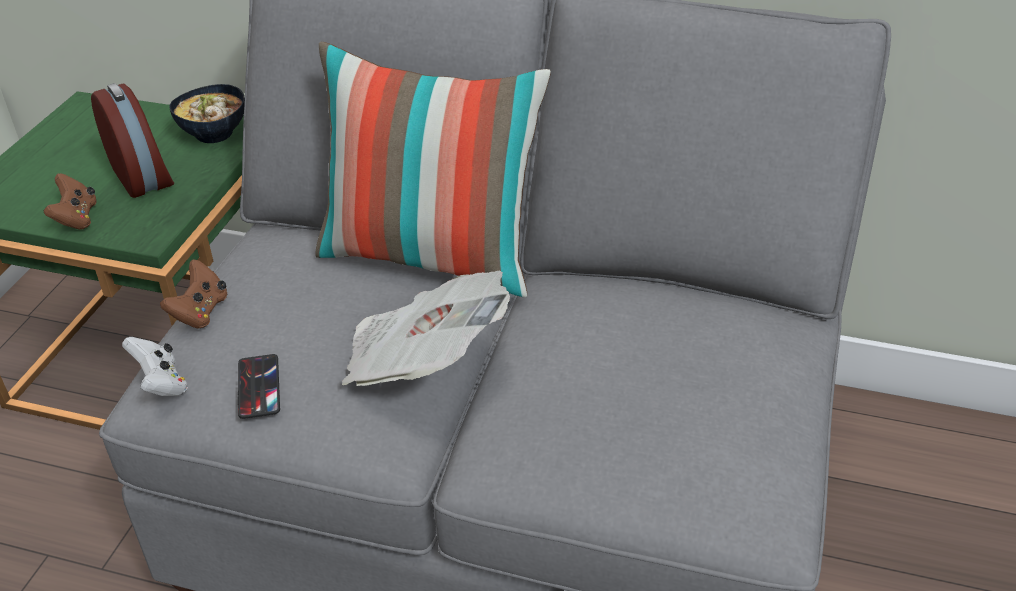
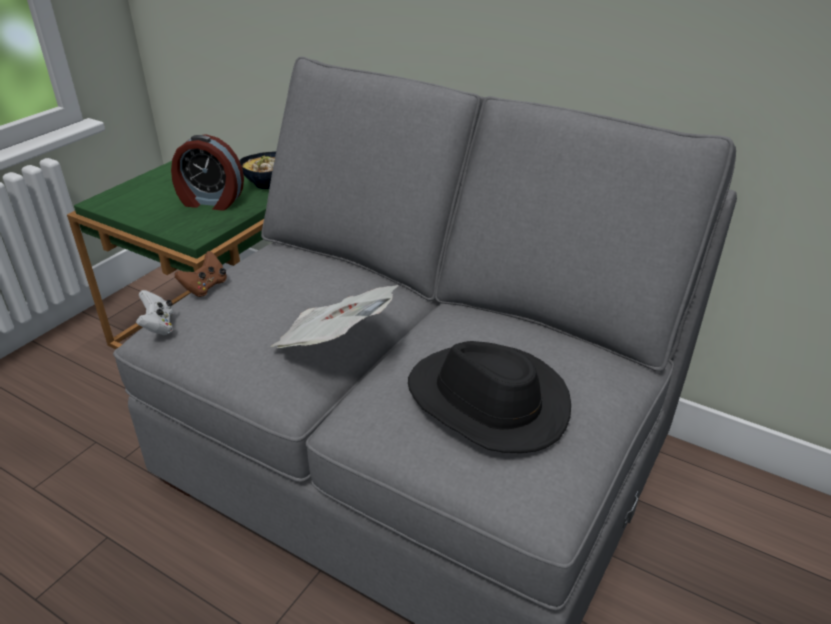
camera: 15 degrees right, 5 degrees down
(77, 218) = (157, 219): brown game controller -> none
(143, 176) = (210, 201): alarm clock -> alarm clock turned 120 degrees clockwise
(258, 386) = (217, 339): phone -> none
(431, 257) = (374, 279): pillow -> none
(651, 404) = (486, 402): none -> black hat

